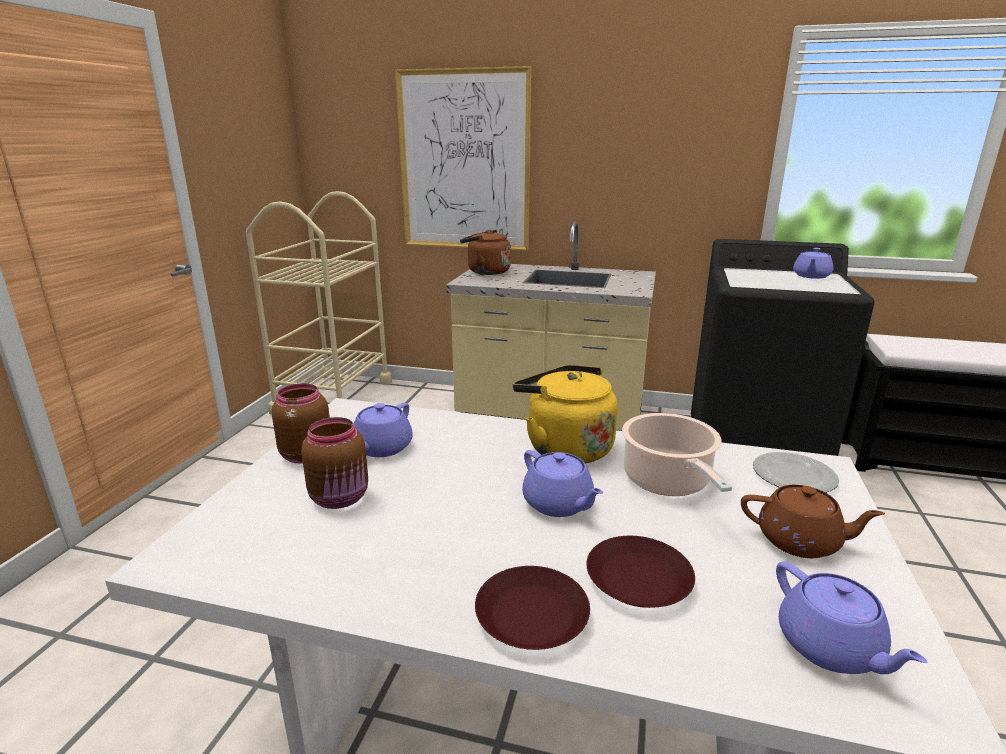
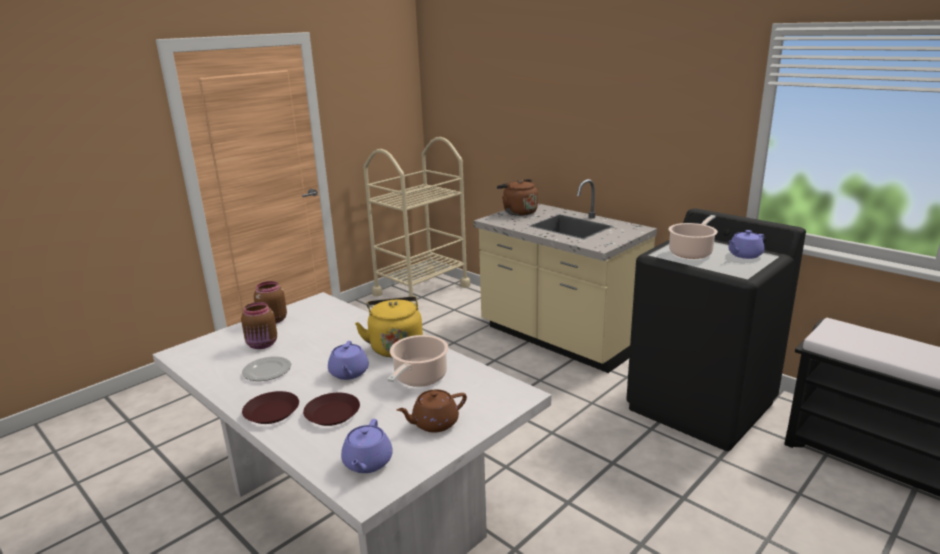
camera: 30 degrees right, 0 degrees up
(381, 448) = (308, 325): purple teapot -> none
(464, 162) = (522, 121): picture -> none
(764, 279) = (691, 252): none -> cooking pot
(792, 476) = (492, 394): plate -> plate (267, 371)
(800, 541) = (434, 423): brown teapot -> brown teapot turned 105 degrees clockwise

